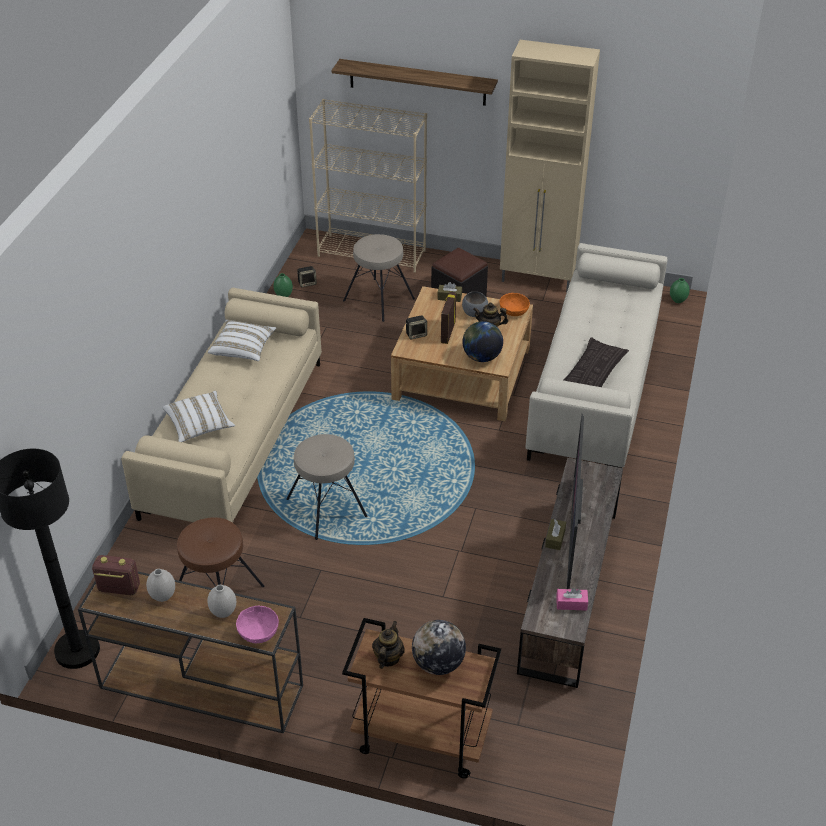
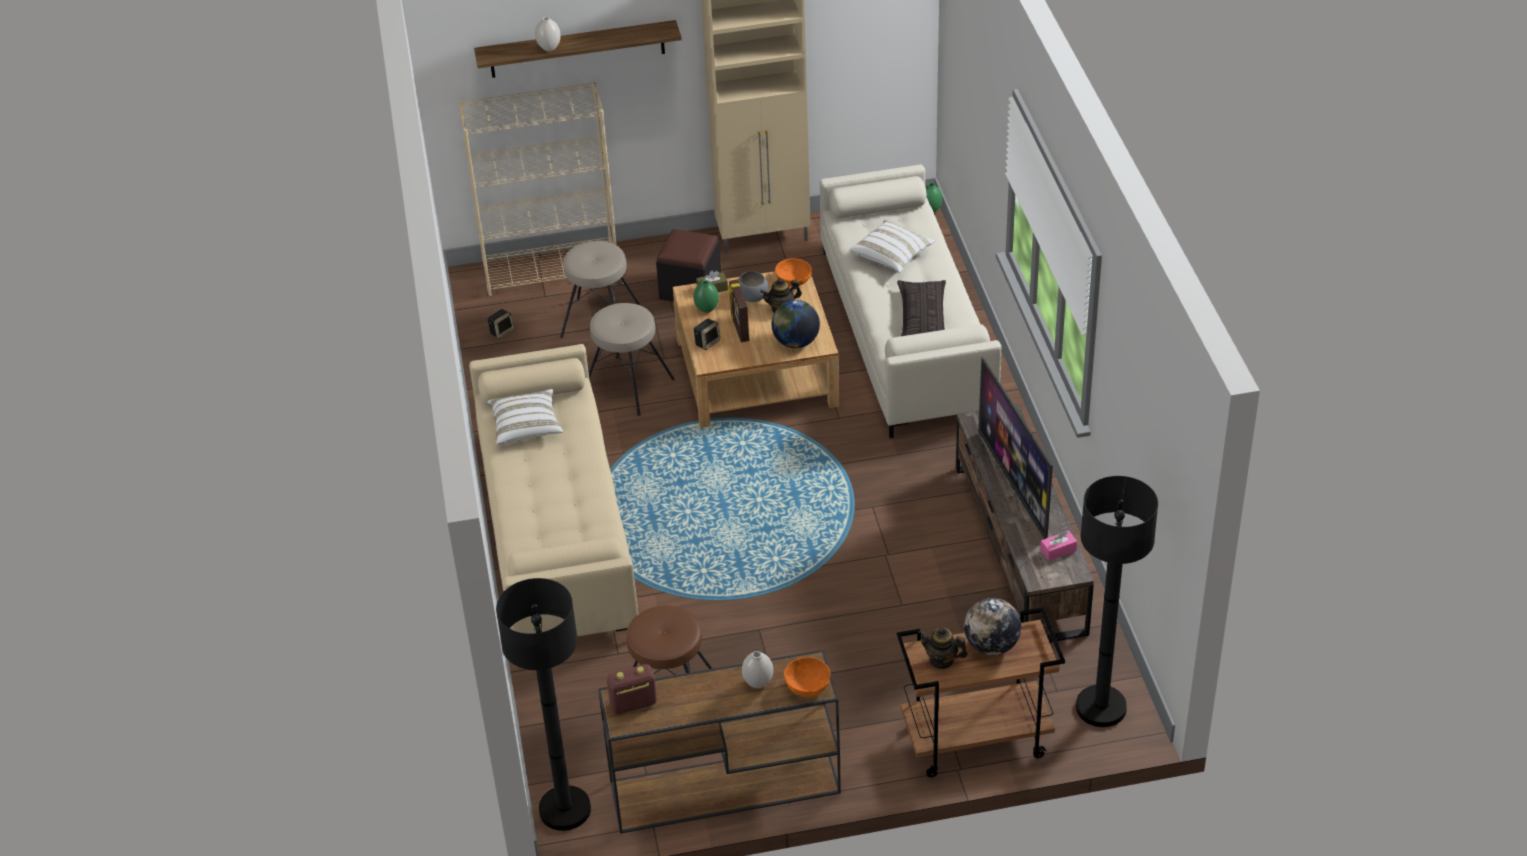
camera: 25 degrees left, 0 degrees up
(163, 596) = (685, 693): white vase -> white vase (549, 48)
(199, 425) = (546, 525): white pillow -> white pillow (892, 256)
(258, 632) = (807, 686): pink bowl -> orange bowl
(284, 296) = (486, 356): green vase -> green vase (707, 309)
(327, 507) = (717, 566): beige stool -> beige stool (628, 385)
(388, 658) = (942, 660): teapot -> teapot turned 60 degrees counterclockwise
(545, 757) = (1101, 707): none -> black floor lamp
(555, 538) = (1000, 496): brown tissue box -> none

